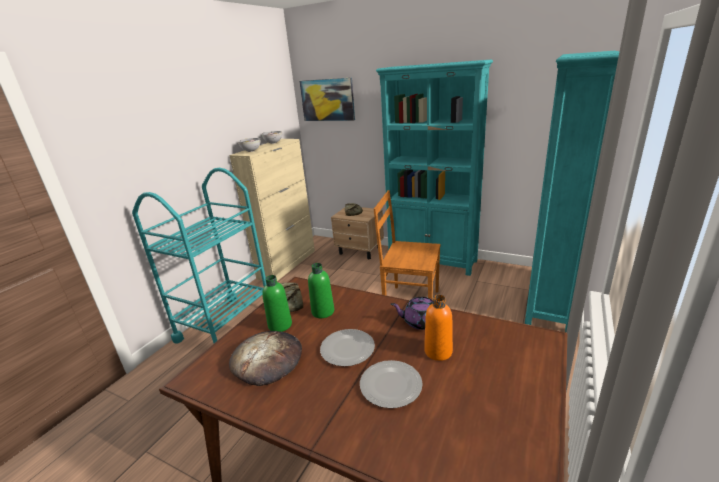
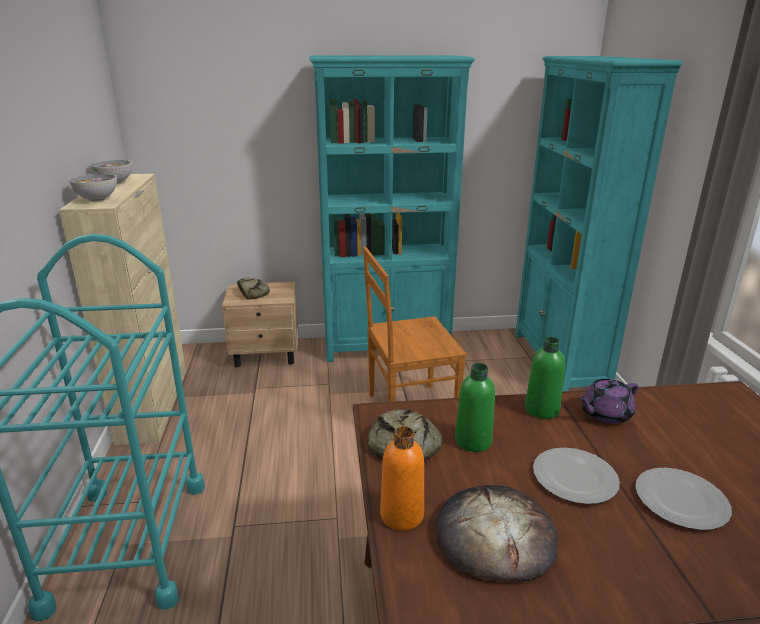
camera: 35 degrees left, 0 degrees up
(280, 325) = (440, 481): green bottle -> green bottle (541, 410)
(327, 100) = (187, 105): picture -> none
(438, 351) = (669, 442): orange bottle -> orange bottle (402, 515)

